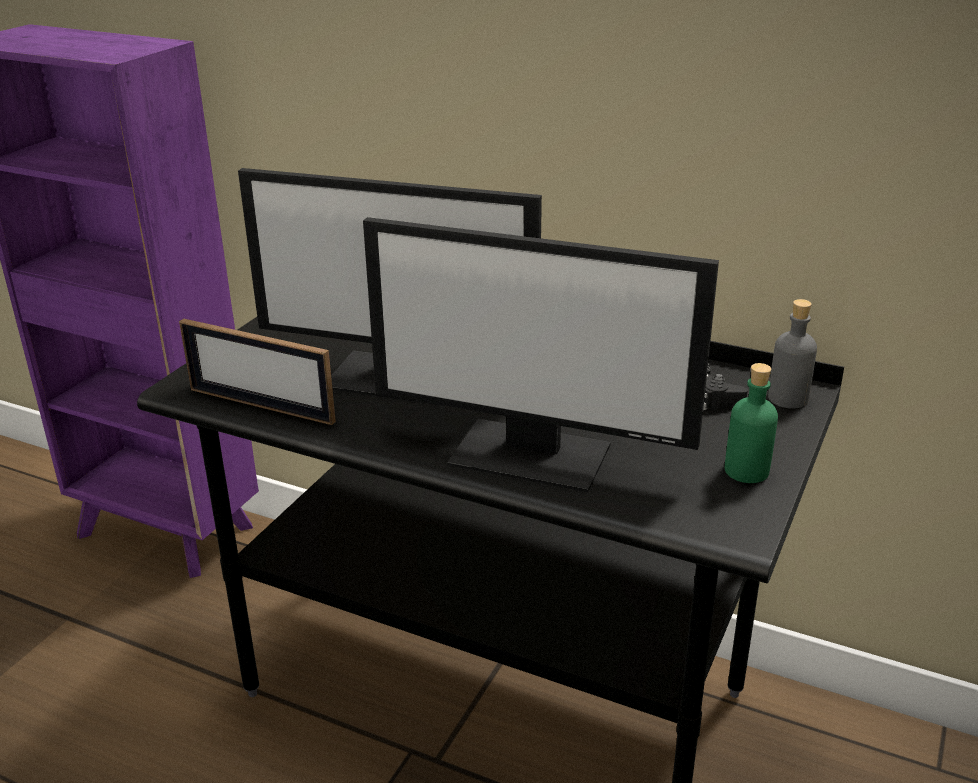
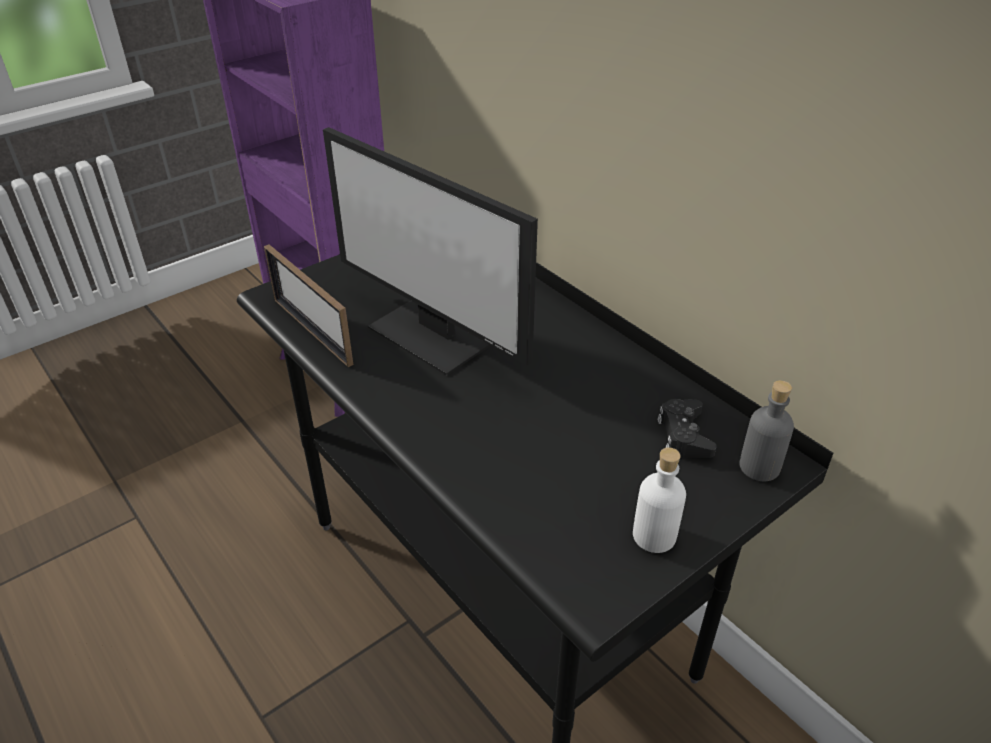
camera: 25 degrees right, 10 degrees up
(533, 453) = (481, 449): monitor -> none
(746, 471) = (654, 536): green bottle -> white bottle

